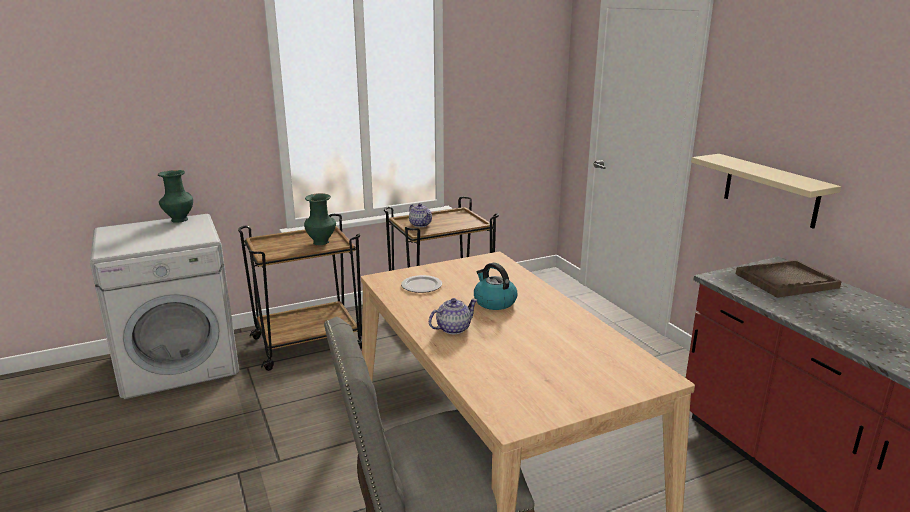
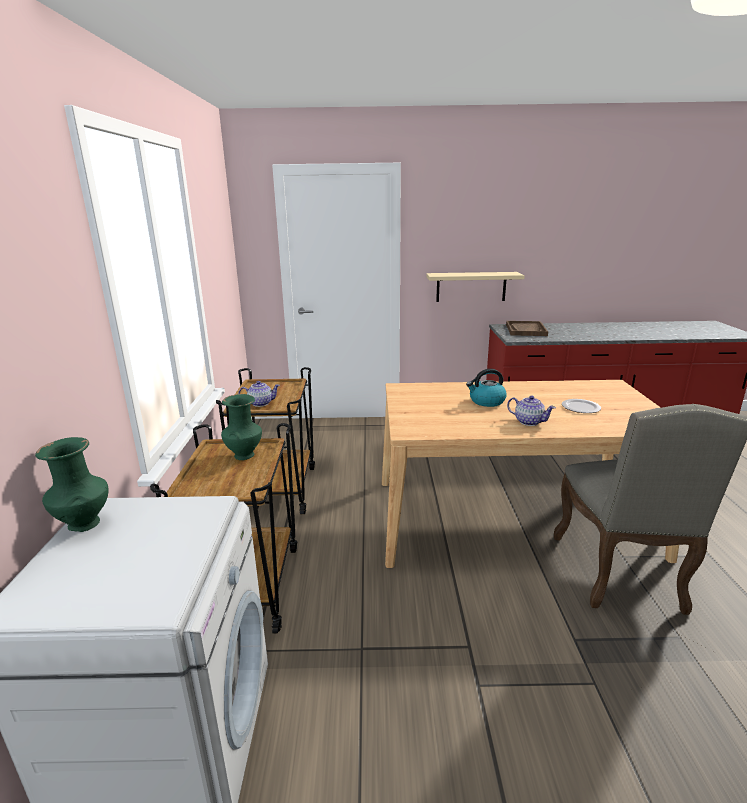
camera: 65 degrees left, 0 degrees up
(421, 286) = (437, 419): plate -> plate (581, 408)
(453, 329) = (528, 421): teapot -> teapot turned 135 degrees clockwise

